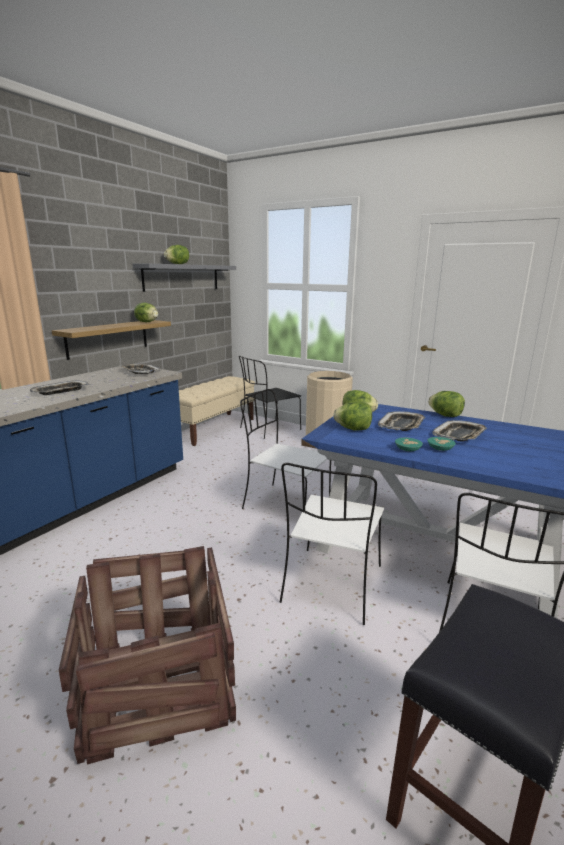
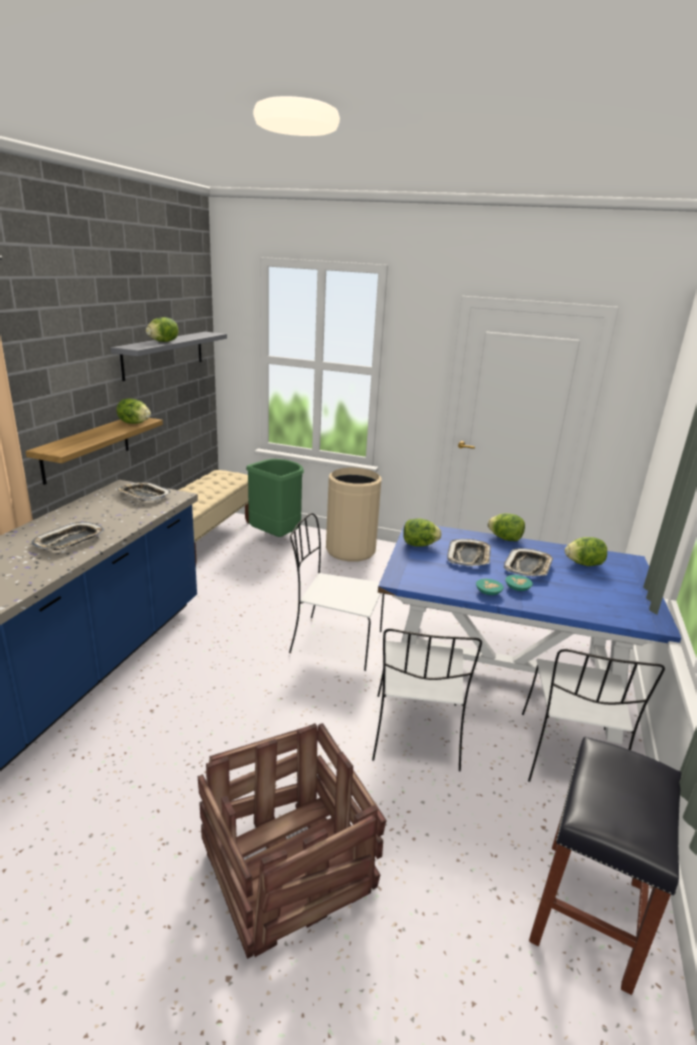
camera: 15 degrees left, 5 degrees up
(269, 429) = (276, 537): black chair -> green trash can
(353, 429) = (424, 567): lettuce -> lettuce (583, 564)

